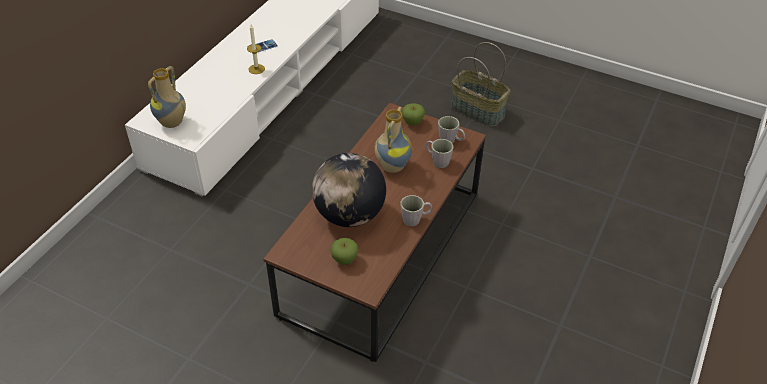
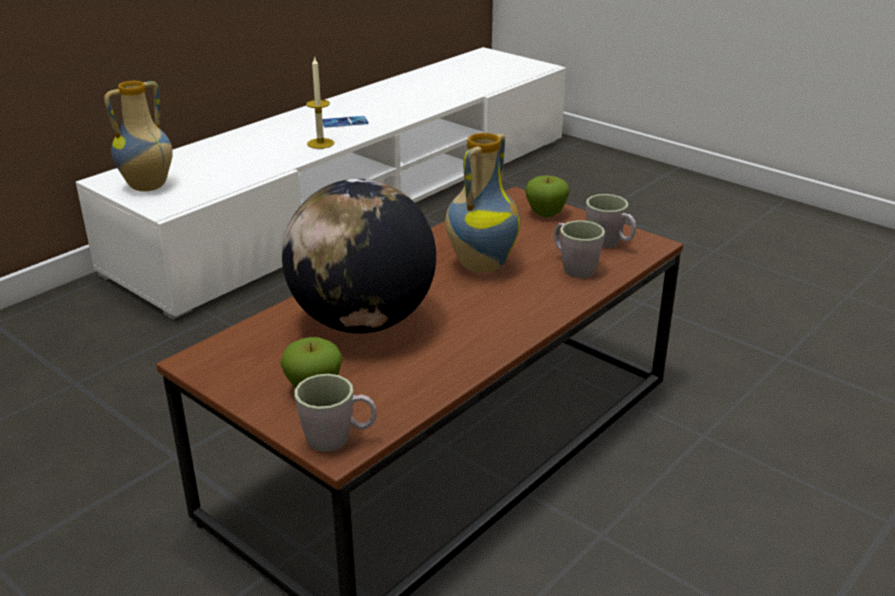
camera: 15 degrees right, 15 degrees down
(415, 219) = (493, 345): grey mug -> grey mug (338, 438)
(478, 110) = (696, 266): basket -> none

